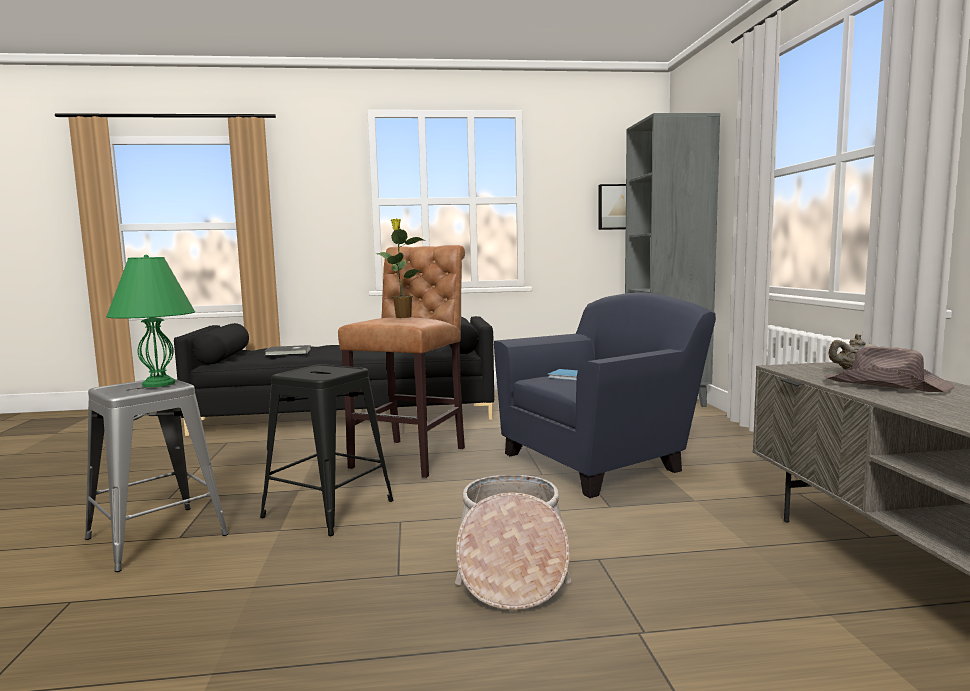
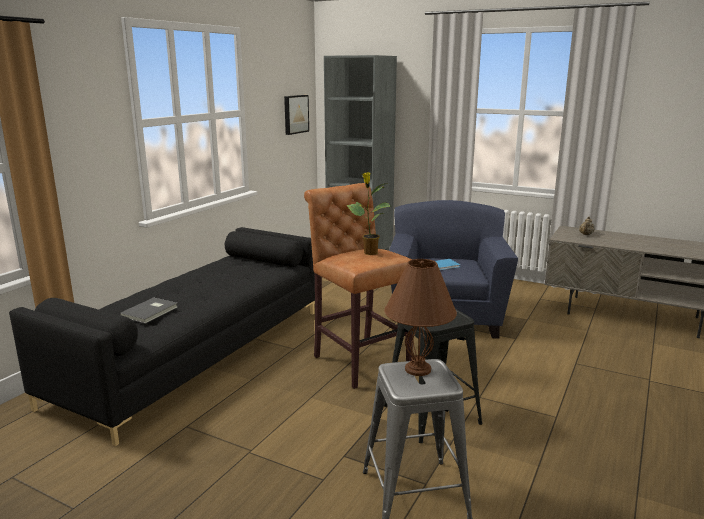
camera: 55 degrees left, 10 degrees up
(158, 384) = (418, 369): green table lamp -> brown table lamp
(511, 568) = (570, 385): basket -> none
(887, 385) = (618, 240): brown hat -> none

